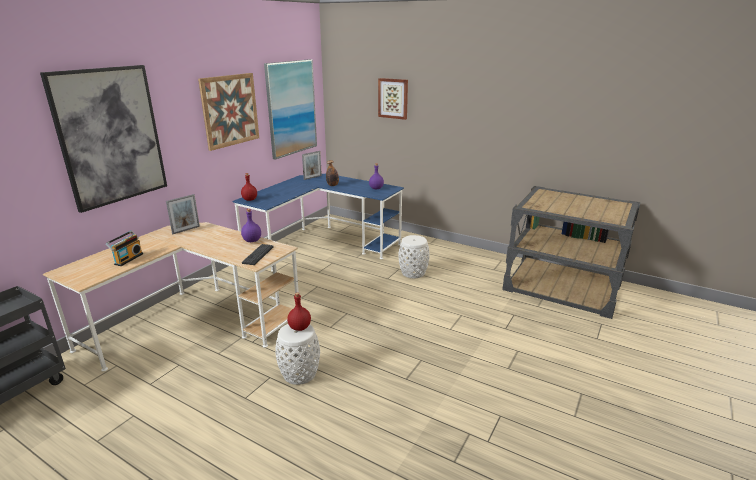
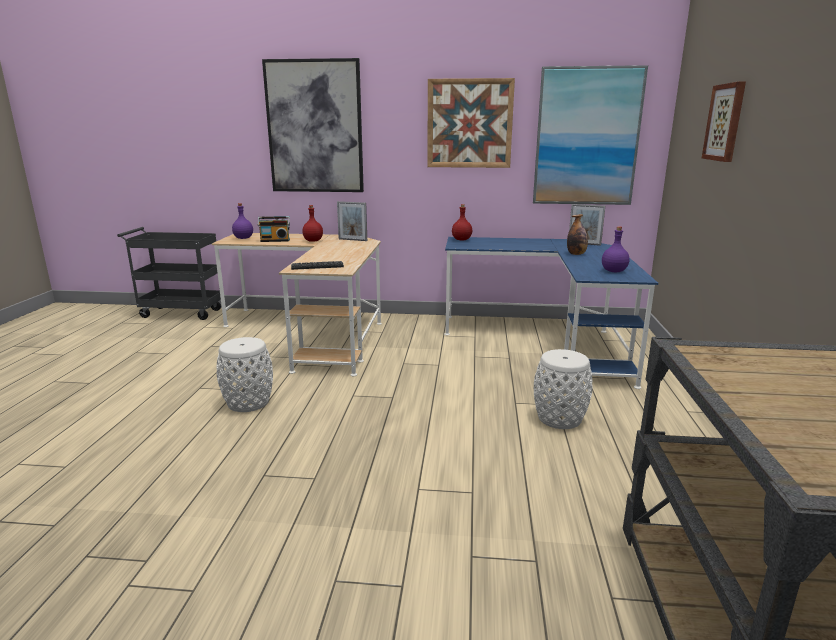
camera: 65 degrees right, 5 degrees down
(252, 241) = (350, 259): purple bottle -> purple bottle (243, 238)
(299, 328) = (249, 344): red bottle -> red bottle (313, 241)

